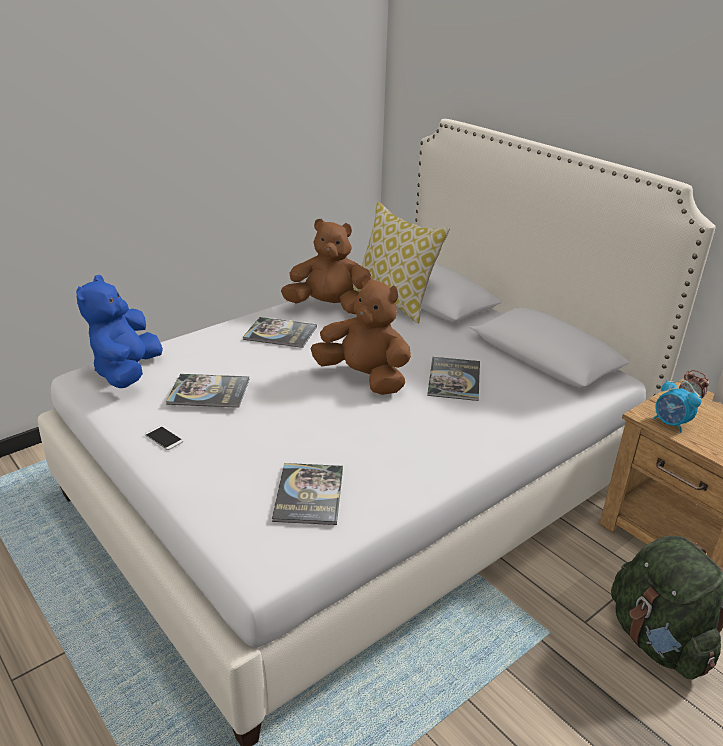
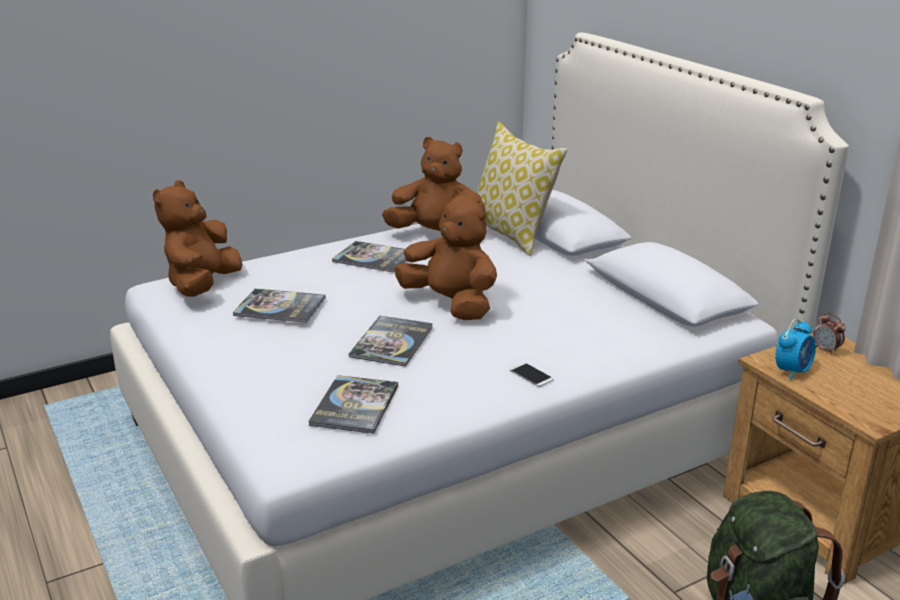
camera: 10 degrees right, 5 degrees down
(127, 372) = (202, 286): blue plush toy -> brown plush toy
(163, 438) = (222, 346): phone -> phone (531, 375)
(454, 379) = (551, 312): book -> book (392, 342)
(670, 424) = (792, 371): alarm clock -> alarm clock turned 105 degrees counterclockwise

